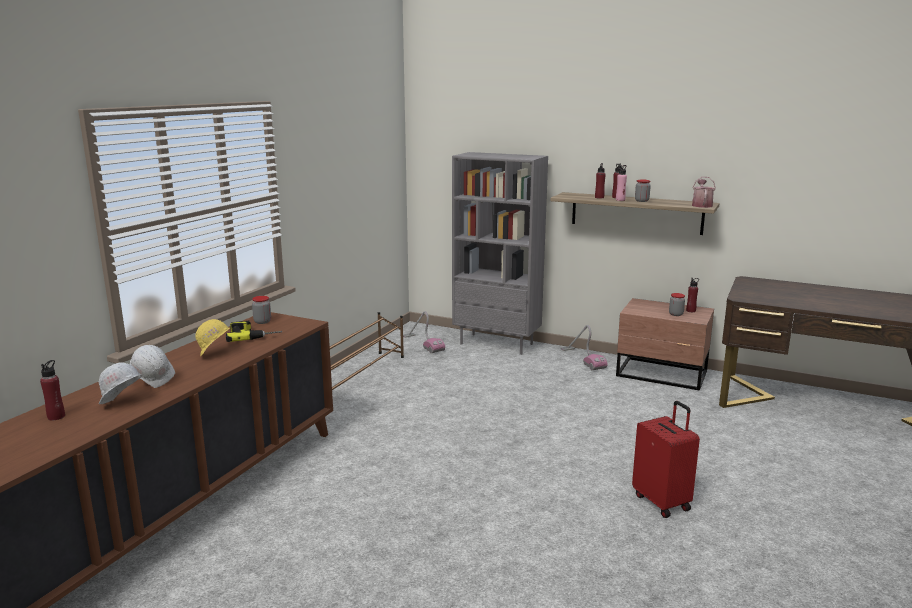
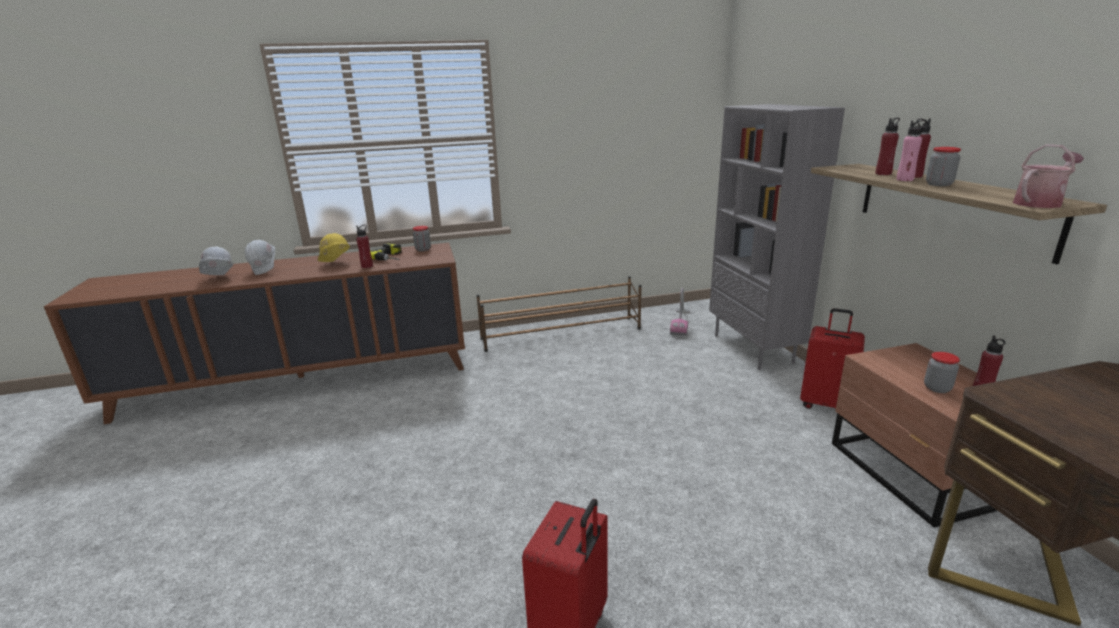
camera: 50 degrees right, 5 degrees up
(56, 416) = (186, 275): red bottle -> red bottle (367, 266)
(582, 359) = (826, 404): vacuum cleaner -> red suitcase

